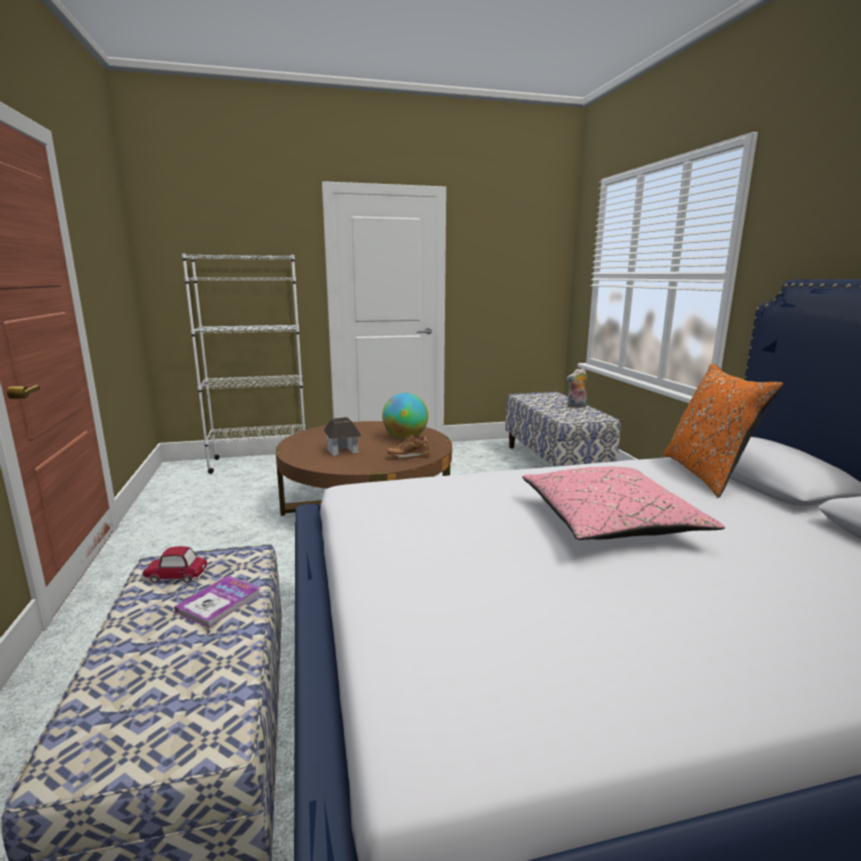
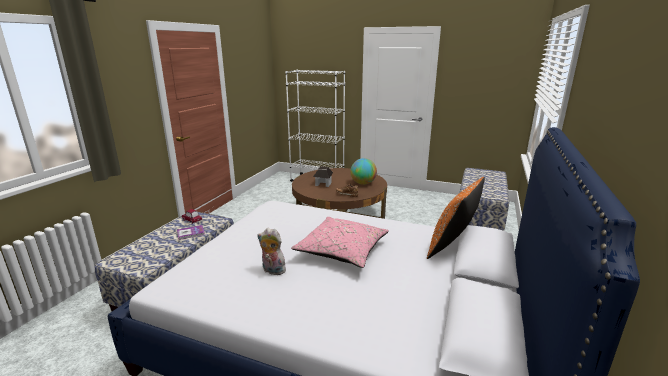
camera: 35 degrees right, 5 degrees up
(576, 407) = (495, 185): plush toy -> plush toy (272, 271)

